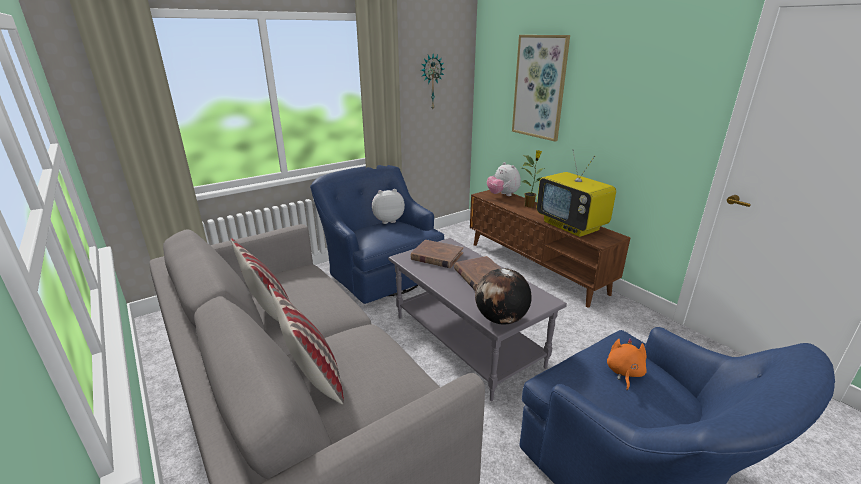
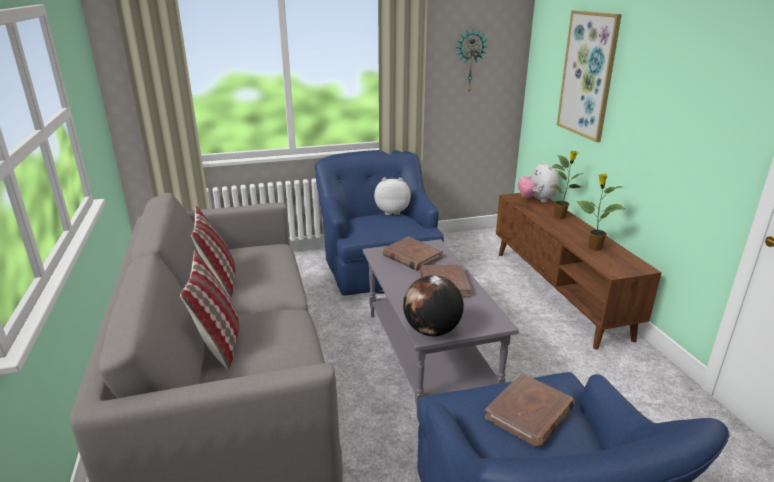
camera: 20 degrees right, 0 degrees up
(571, 226) = (594, 247): television -> potted plant
(624, 372) = (529, 413): orange plush toy -> brown book

